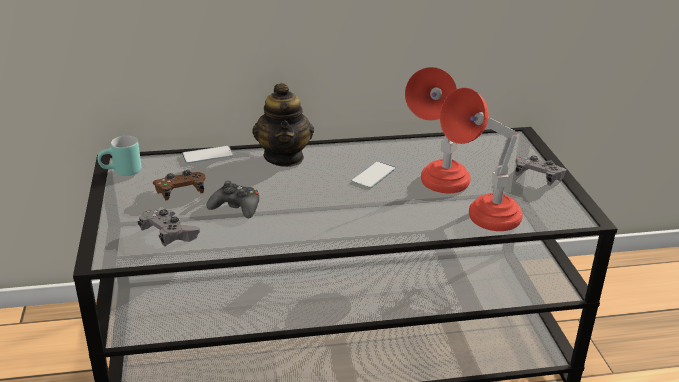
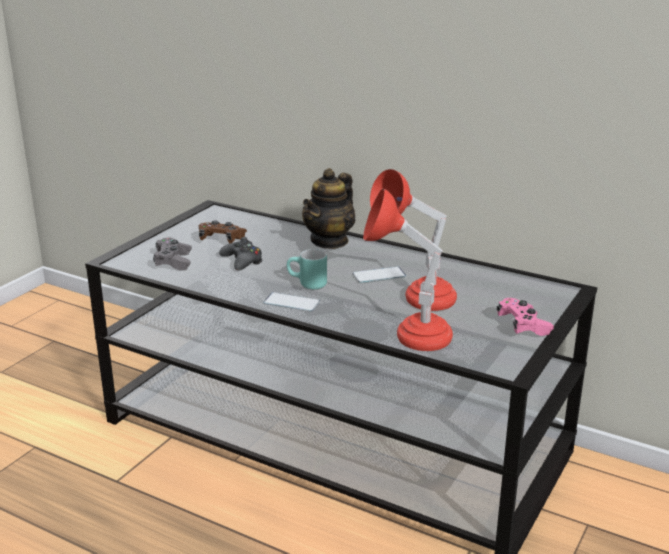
camera: 40 degrees right, 5 degrees down
(122, 173) = (204, 215): turquoise mug -> turquoise mug (306, 285)
(207, 155) = (277, 222): phone -> phone (291, 302)
(538, 177) = (523, 326): grey game controller -> pink game controller

